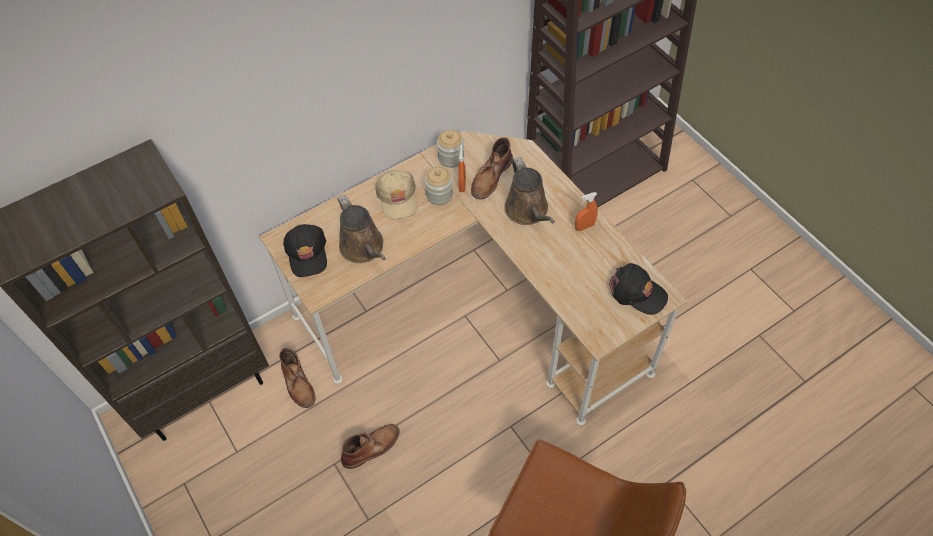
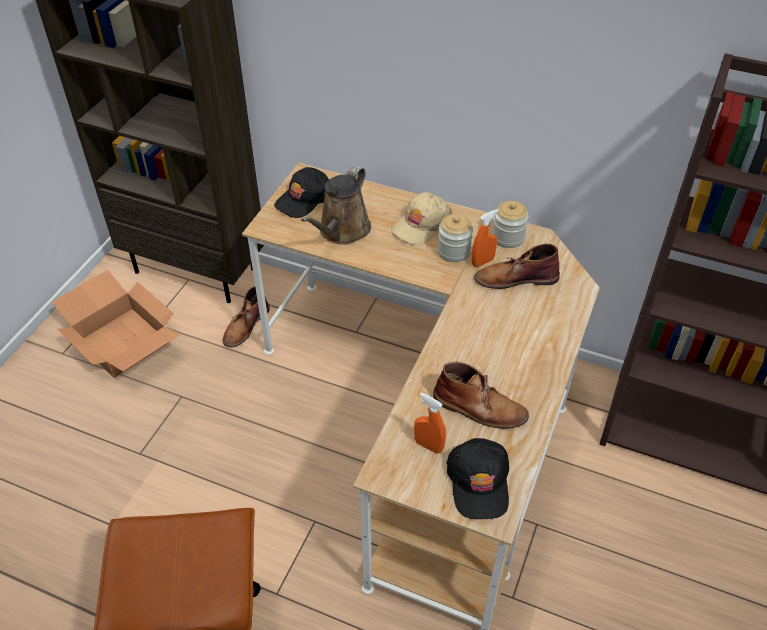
camera: 55 degrees right, 10 degrees down
(238, 486) = (121, 342): none -> cardboard box
(371, 447) = (216, 415): brown boot -> brown boot (480, 408)
(528, 211) = (500, 329): brown watering can -> none
(584, 226) = (526, 388): orange spray bottle -> orange spray bottle (428, 445)

